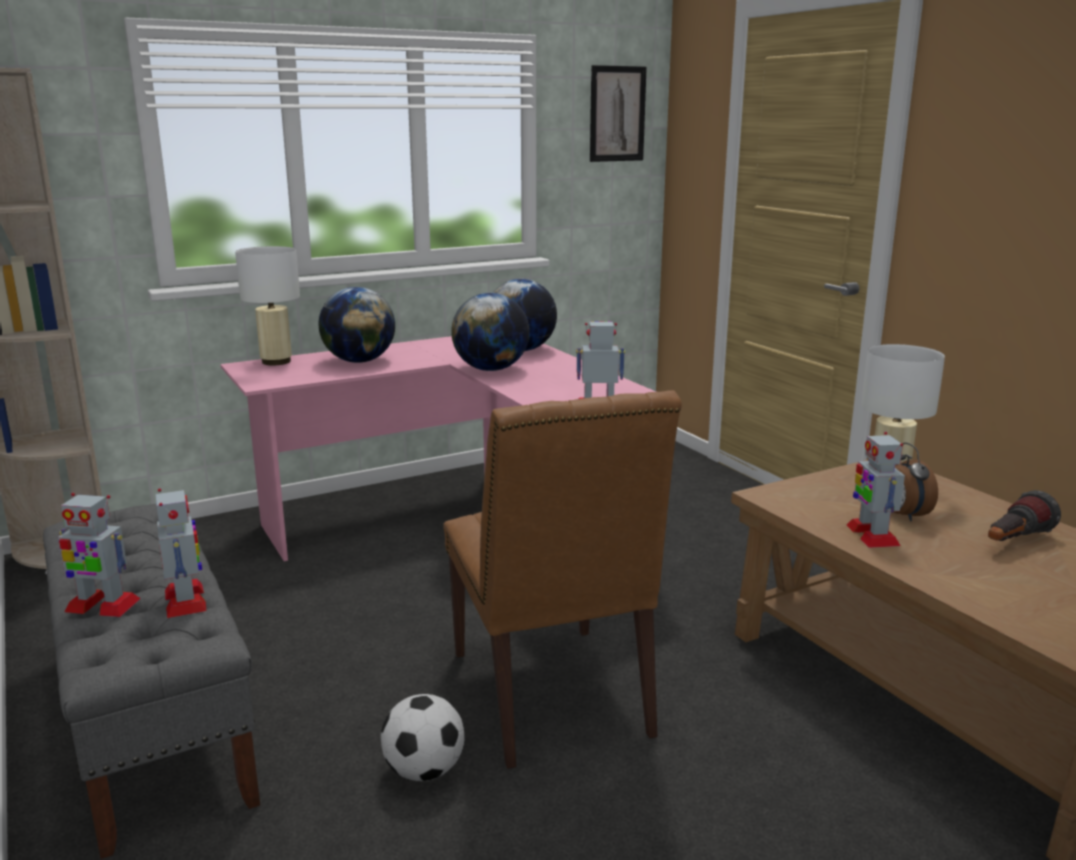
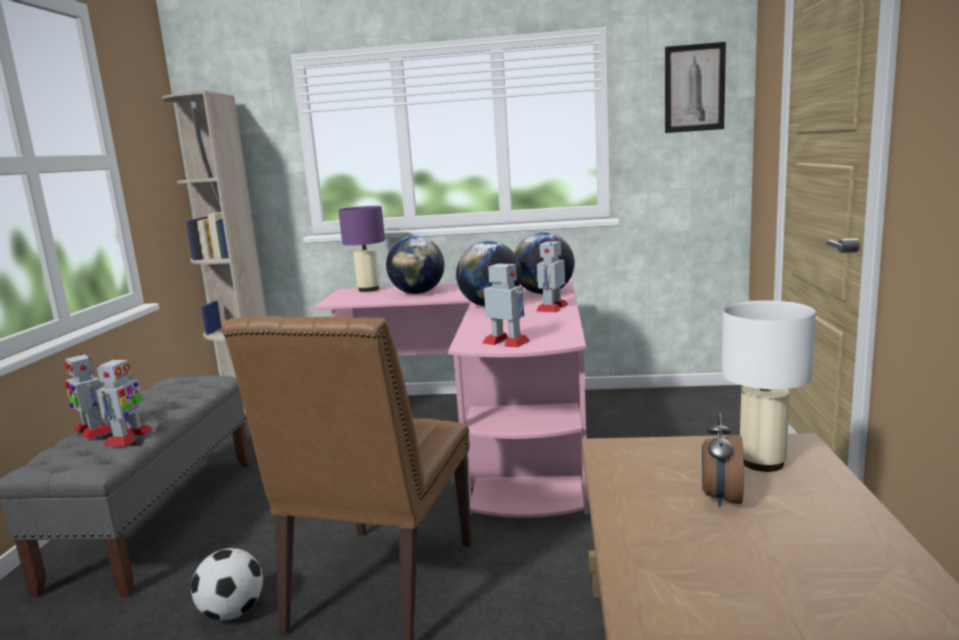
camera: 35 degrees right, 5 degrees down
(276, 362) = (368, 290): white table lamp -> purple table lamp
(871, 535) = (648, 510): toy robot -> toy robot (552, 308)
(1014, 542) = (815, 564): flashlight -> none

